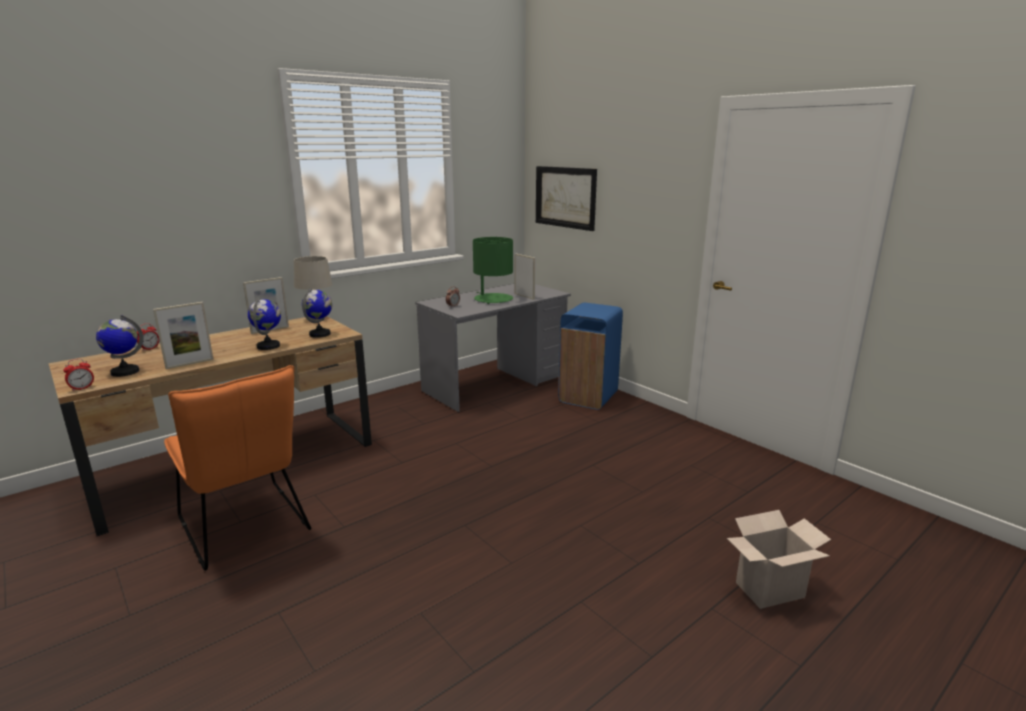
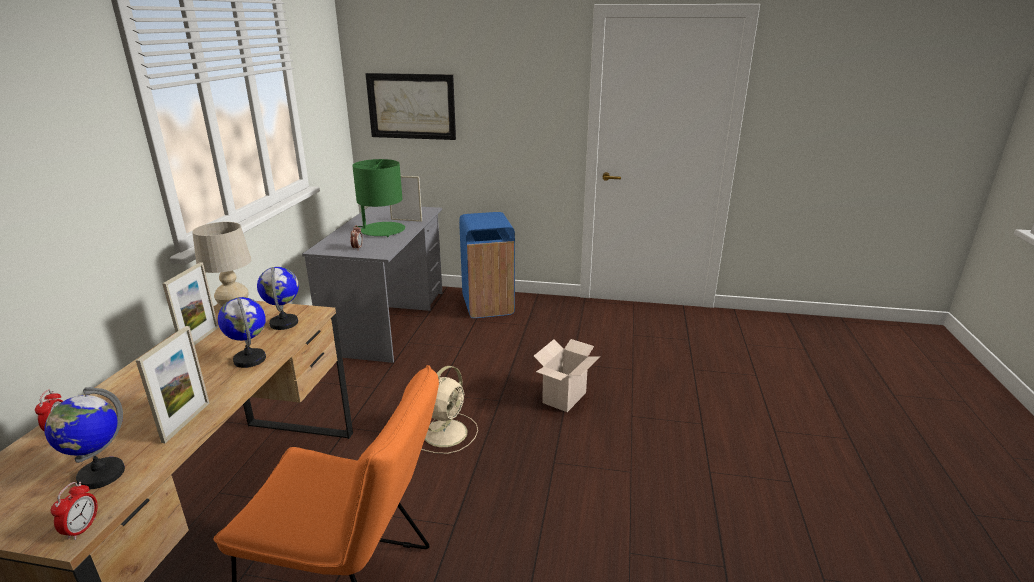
camera: 40 degrees left, 5 degrees up
(425, 469) = (446, 432): none -> beige fan
(769, 591) = (783, 402): cardboard box -> cardboard box (564, 399)

